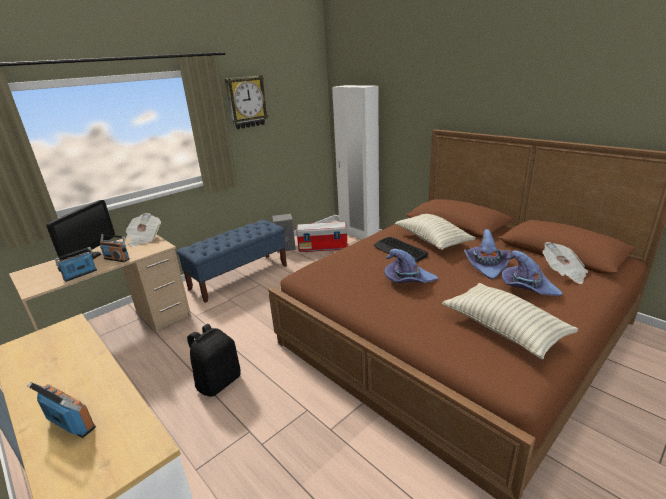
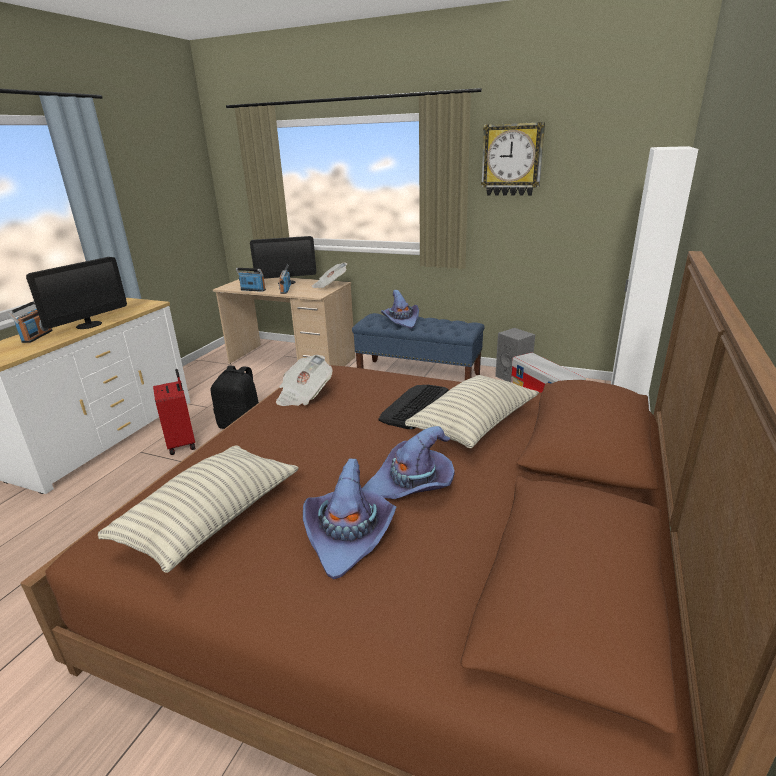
camera: 65 degrees right, 0 degrees up
(89, 373) = (89, 325): none -> monitor
(213, 430) = (182, 444): none -> red suitcase
(408, 279) = (327, 427): purple hat -> purple hat (401, 321)
(563, 273) = (437, 583): newspaper -> newspaper (304, 395)

